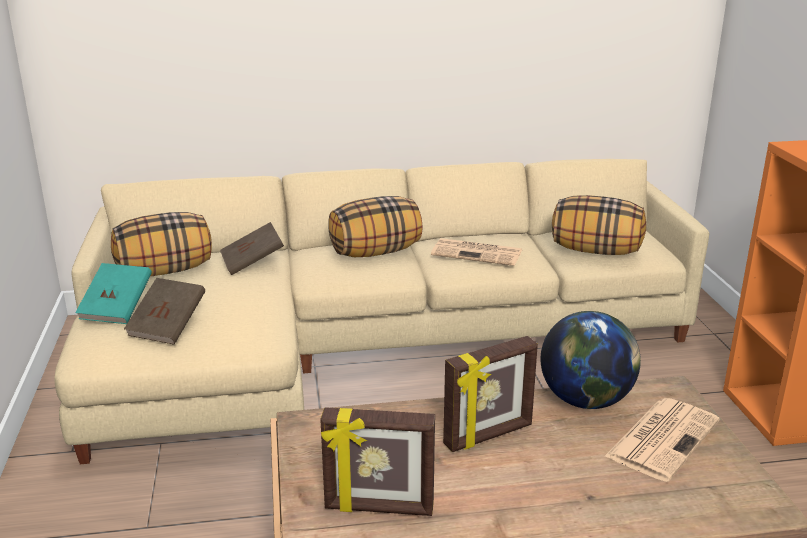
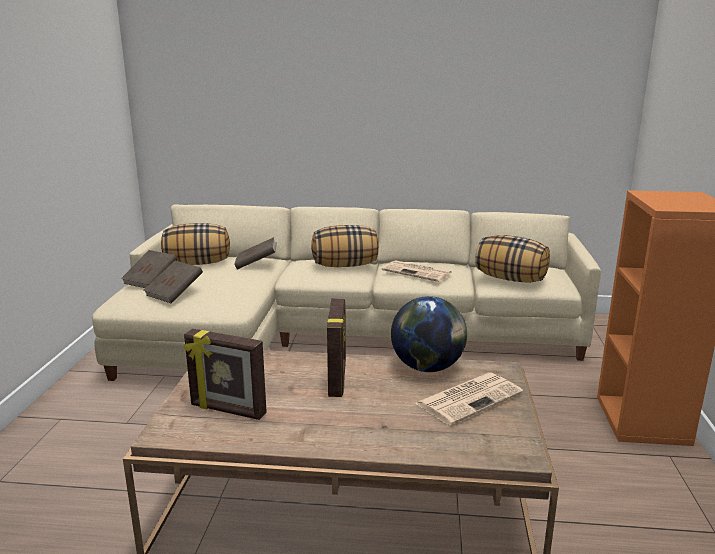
camera: 15 degrees right, 5 degrees down
(117, 309) = (151, 280): turquoise book -> brown book
(489, 436) = (338, 379): picture frame -> picture frame turned 75 degrees counterclockwise

